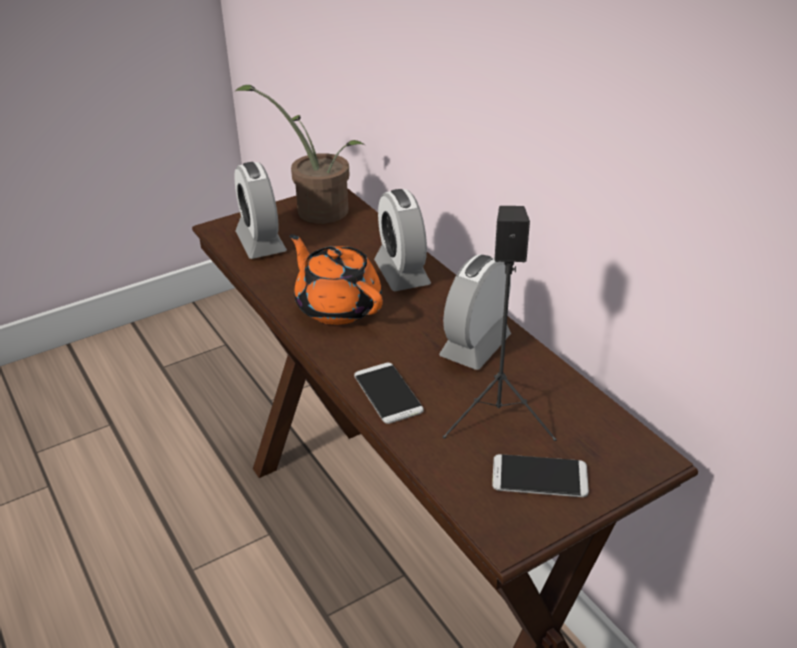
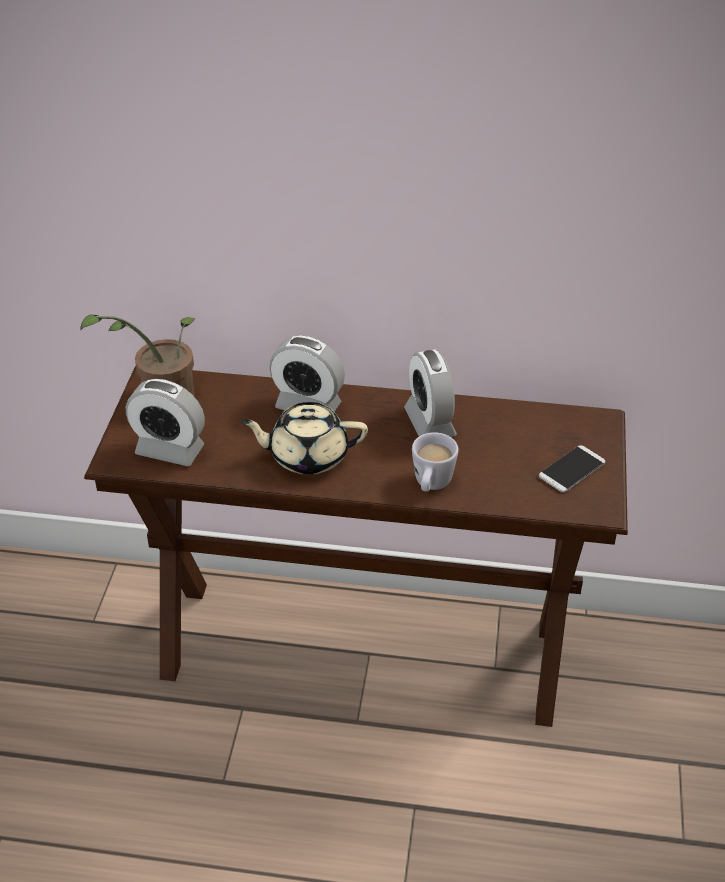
camera: 50 degrees left, 5 degrees up
(337, 306) = (307, 456): orange teapot -> beige teapot
(388, 393) = (431, 486): phone -> white mug
(499, 417) = (506, 453): black speaker -> none

